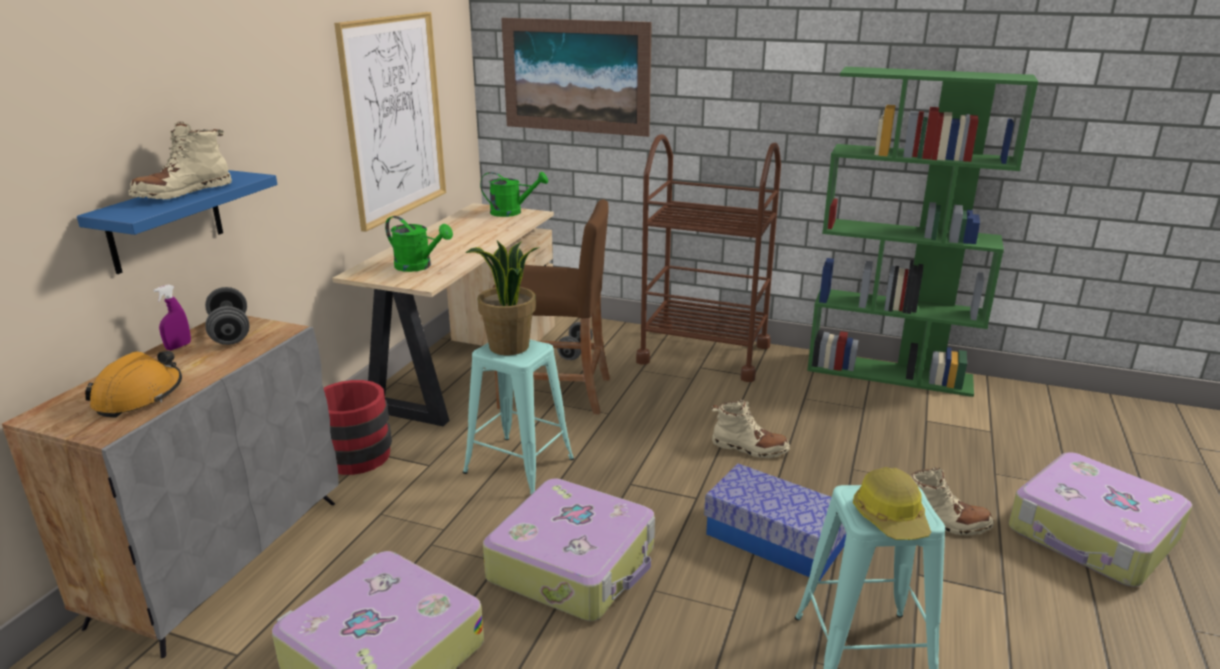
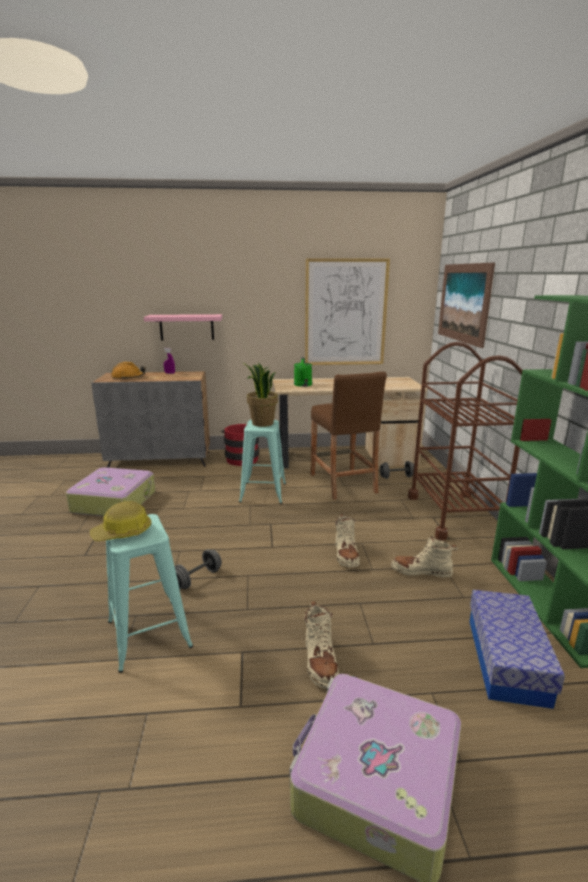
camera: 65 degrees right, 5 degrees down
(165, 221) = (186, 327): blue shelf -> pink shelf
(183, 193) = (183, 315): beige boot -> beige boot (421, 571)
(230, 333) = (186, 375): grey dumbbell -> grey dumbbell (197, 579)
(512, 212) = (408, 383): green watering can -> none
(574, 564) = (190, 525): suitcase -> none
(775, 539) = (247, 582): storage box -> storage box (507, 660)

